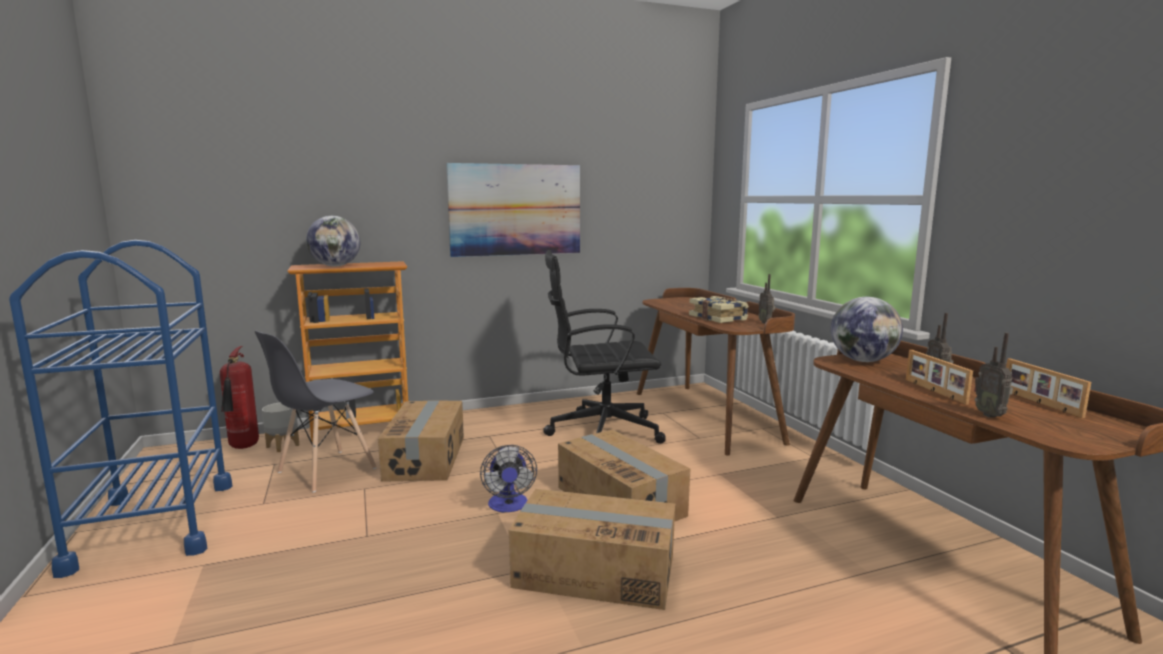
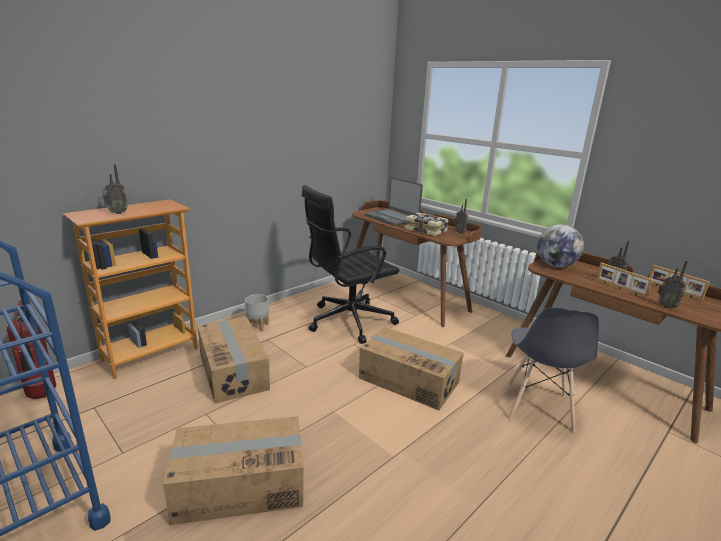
camera: 25 degrees left, 10 degrees up
(283, 446) = (85, 385): grey planter -> grey planter (258, 326)
(326, 470) = (154, 403): grey chair -> grey chair (538, 407)
(335, 266) = (117, 213): globe -> radio
(508, 506) = (337, 403): fan -> none
(515, 210) = (259, 146): picture -> none
(595, 571) = (438, 443): cardboard box -> cardboard box (240, 484)
(690, 306) = (392, 218): none -> laptop

